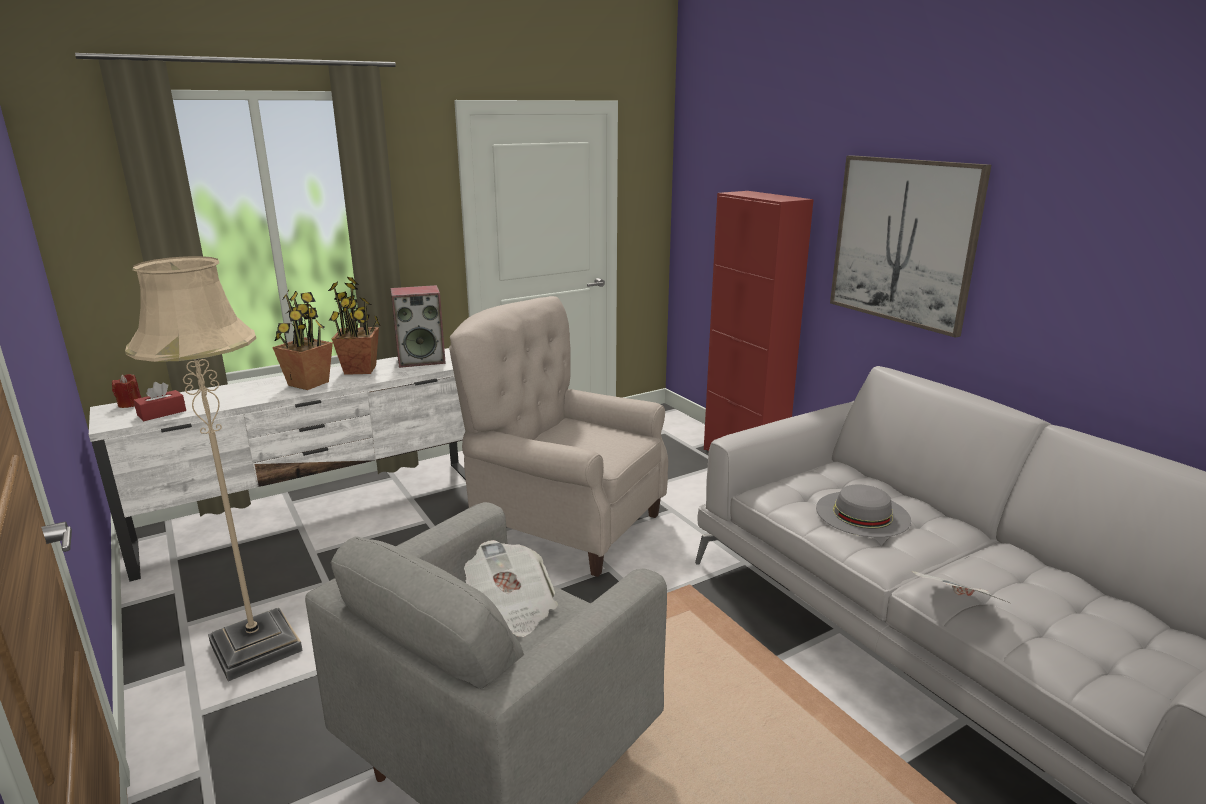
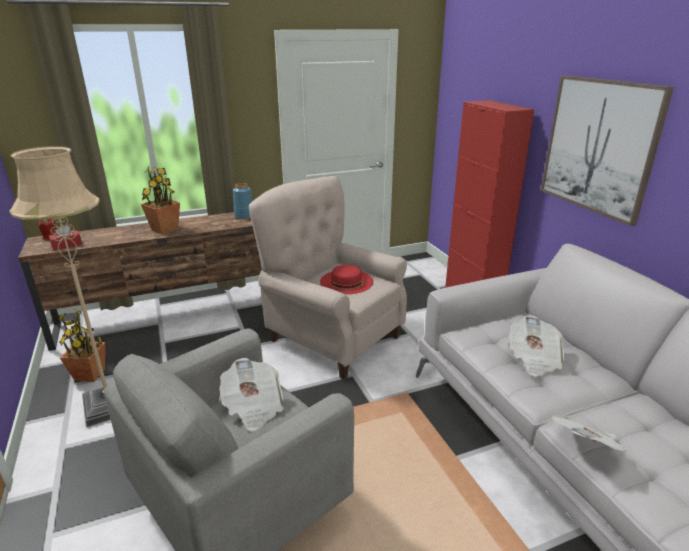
camera: 10 degrees right, 5 degrees up
(318, 514) = (173, 315): white tv stand -> brown tv stand
(361, 370) = (202, 221): potted plant -> potted plant (90, 375)
(422, 360) = (244, 216): speaker -> blue vase
(587, 439) = (346, 281): none -> red hat
(862, 513) = (534, 359): grey hat -> newspaper

